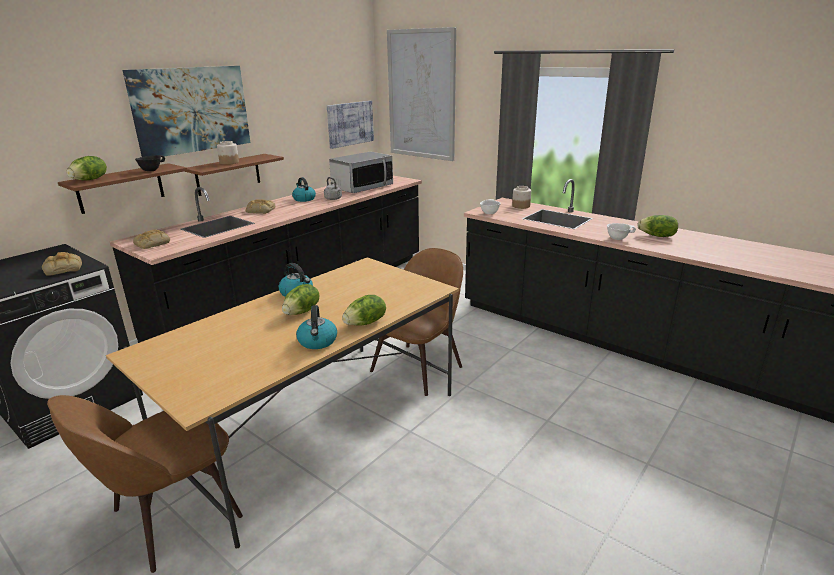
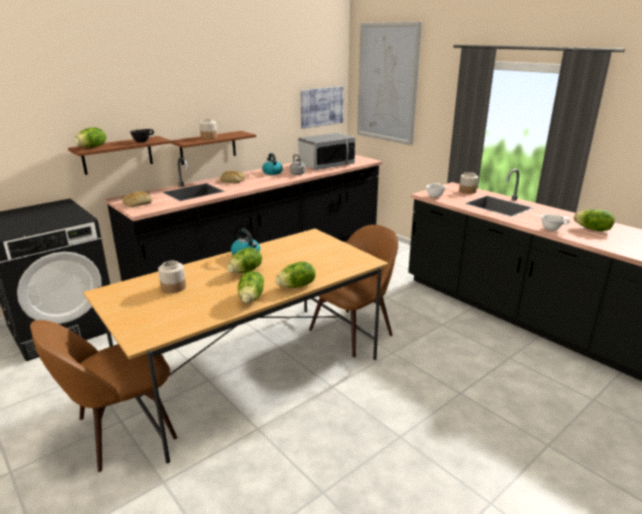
camera: 10 degrees right, 0 degrees up
(63, 268) = (63, 218): bread -> none
(191, 110) = (180, 91): picture -> none
(220, 338) = (174, 287): none -> jar
(318, 341) = (251, 298): kettle -> lettuce

